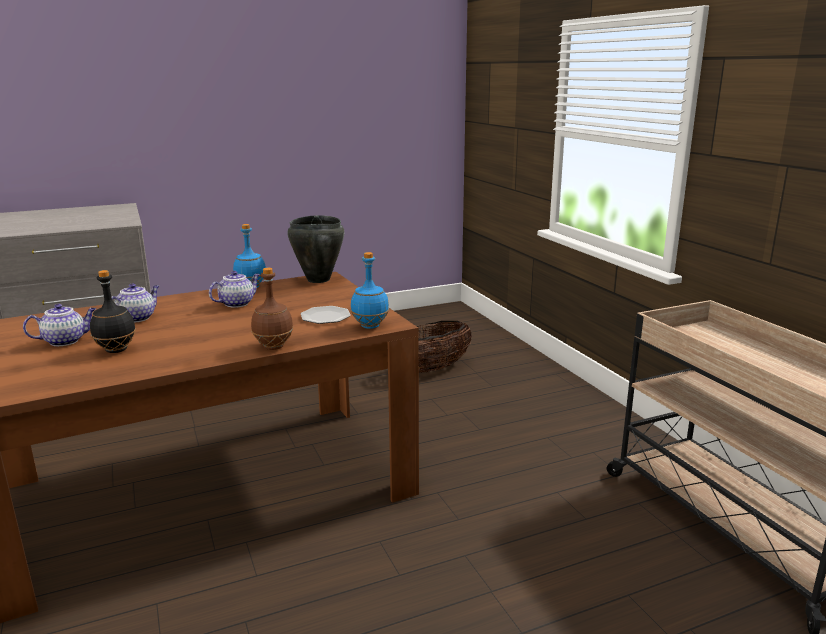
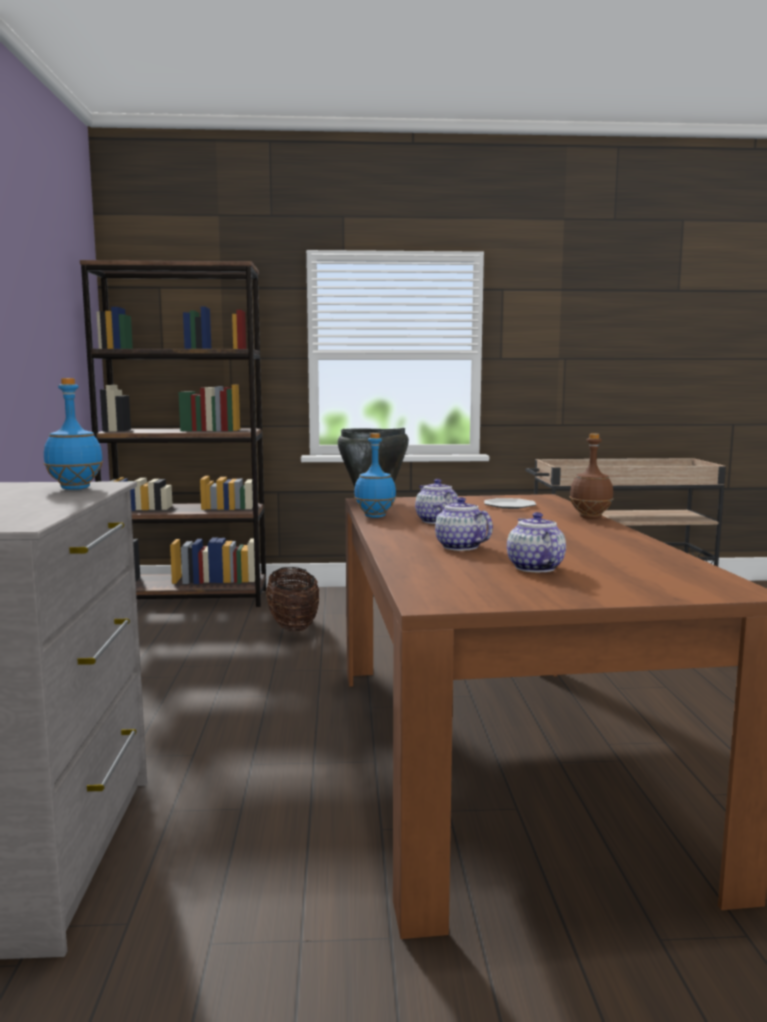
camera: 70 degrees left, 10 degrees down
(115, 350) = (579, 552): black bottle -> none
(369, 326) = (545, 500): blue bottle -> blue bottle (75, 488)
(463, 323) = (189, 598): none -> brown bookcase

